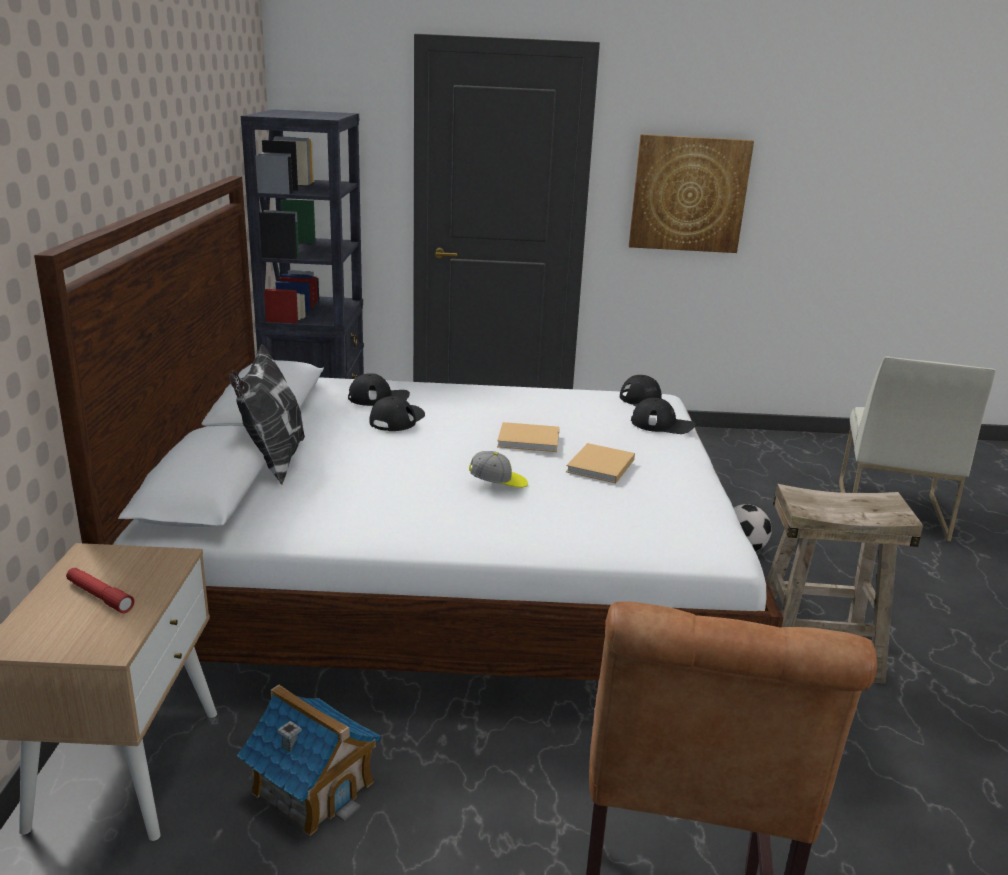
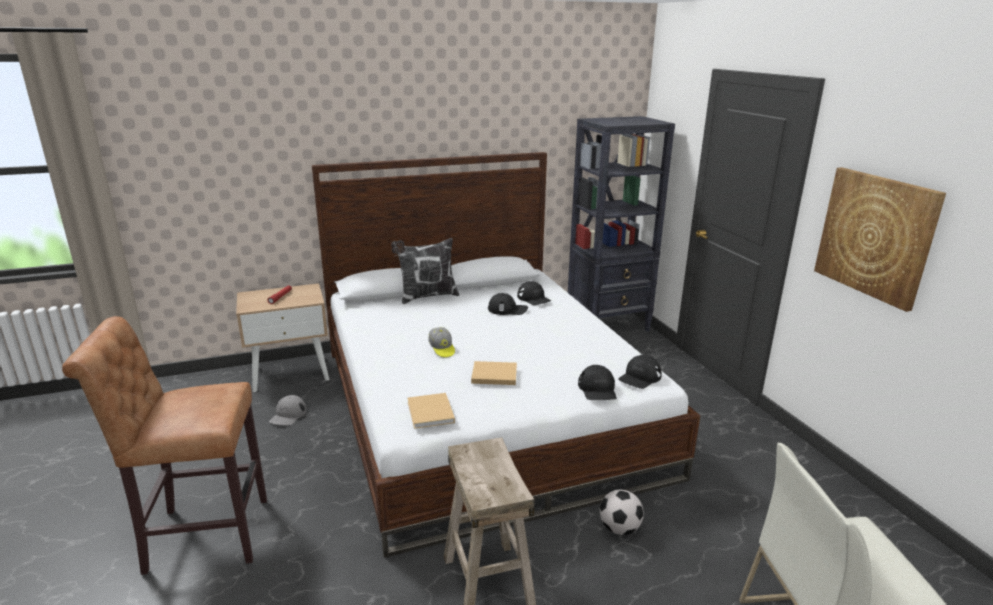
camera: 70 degrees right, 0 degrees up
(313, 787) = (288, 415): toy house -> grey cap
(530, 440) = (515, 348): beige book -> beige book (430, 413)

